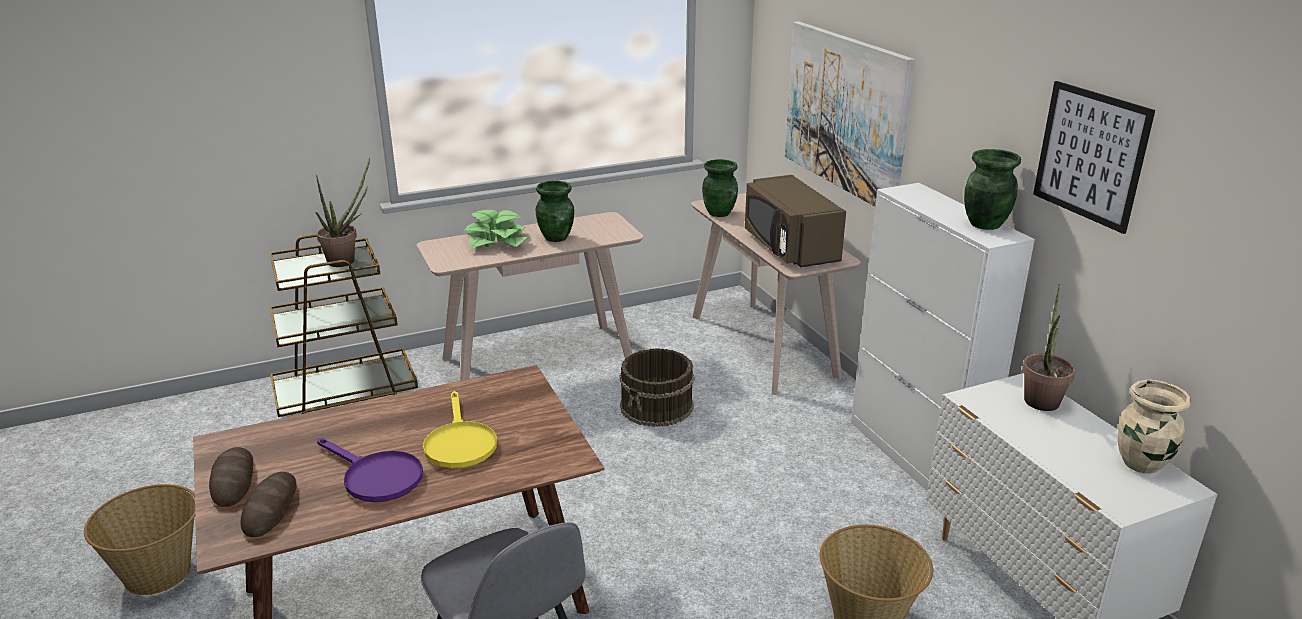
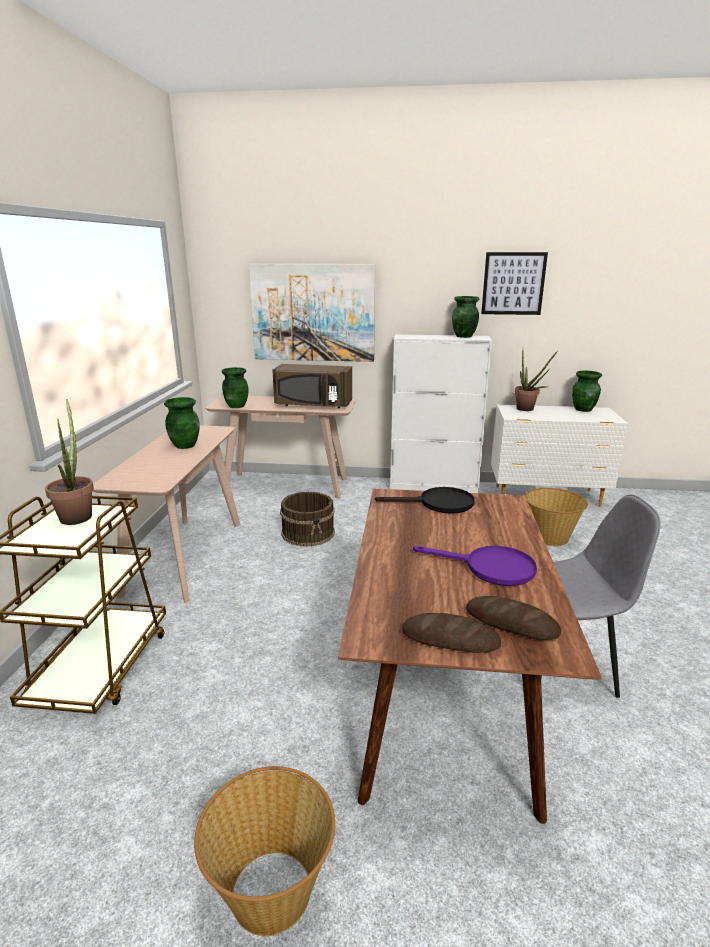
camera: 60 degrees left, 5 degrees down
(376, 477) = (489, 568): purple frying pan -> purple frying pan turned 45 degrees clockwise
(459, 443) = (462, 530): yellow frying pan -> none
(497, 241) = (152, 462): potted plant -> none
(522, 413) = (438, 504): none -> black frying pan
(1141, 464) = (583, 409): beige vase -> green vase

